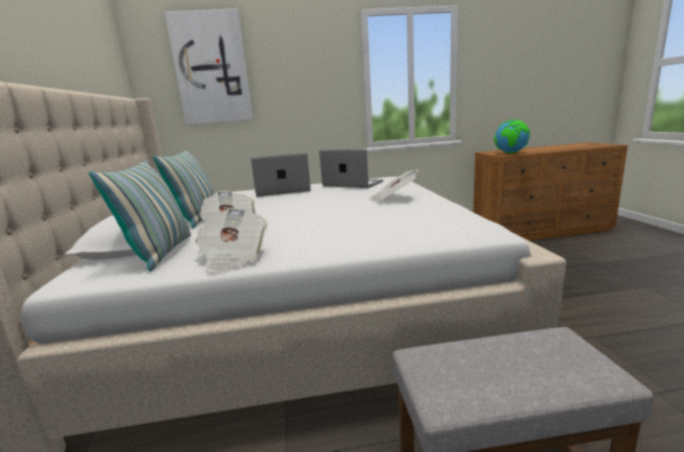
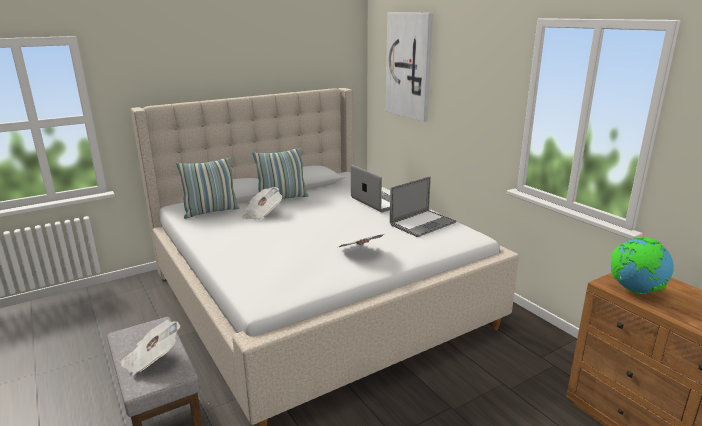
camera: 65 degrees right, 5 degrees up
(233, 257) = (205, 231): newspaper -> newspaper (152, 360)
(353, 184) = (422, 223): laptop -> laptop turned 45 degrees clockwise

